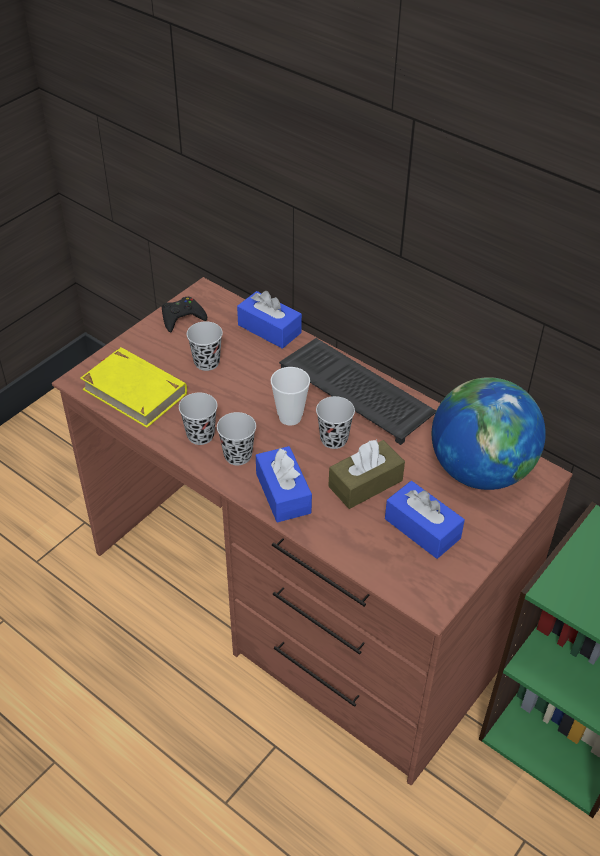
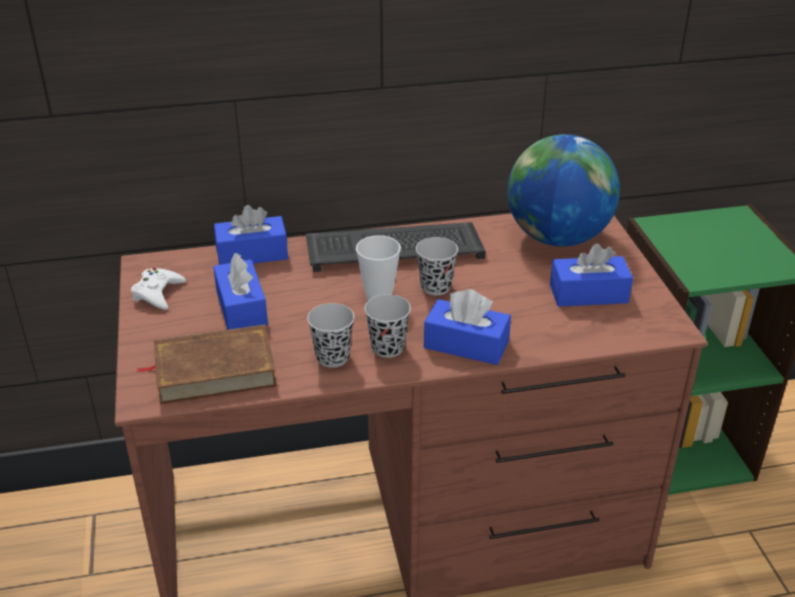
camera: 50 degrees left, 10 degrees down
(135, 391) = (214, 370): yellow book -> brown book
(182, 318) = (158, 293): black game controller -> white game controller
(206, 362) = (241, 308): black cup -> blue tissue box
(365, 483) = (507, 296): brown tissue box -> none

